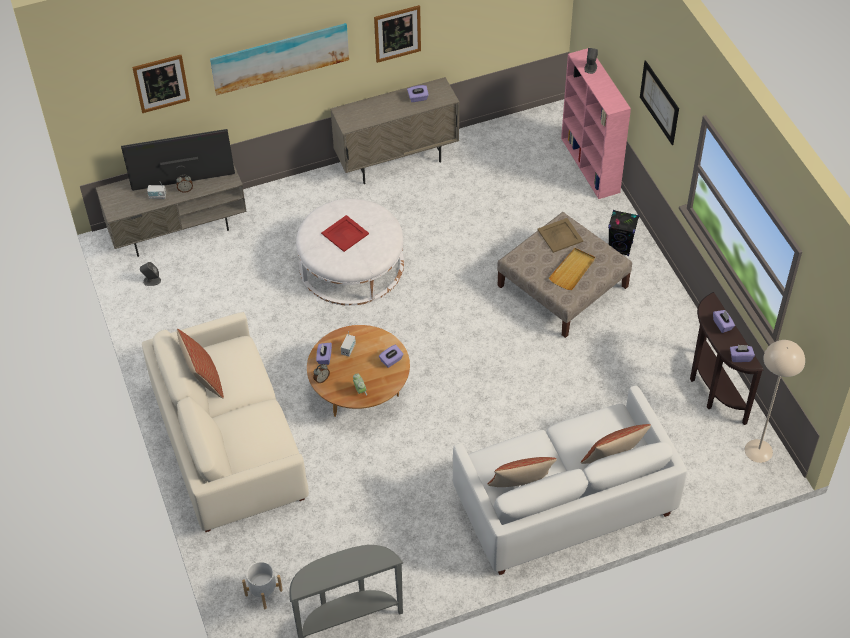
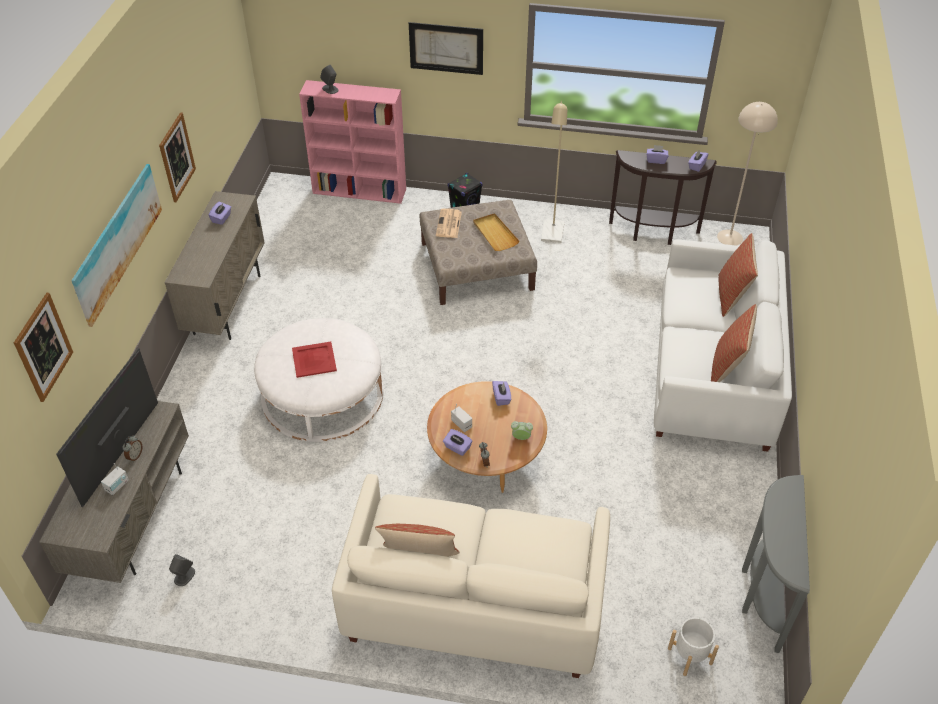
camera: 60 degrees left, 5 degrees down
(560, 236) = (449, 224): beige tray -> newspaper
(645, 319) = (552, 236): none -> beige floor lamp

